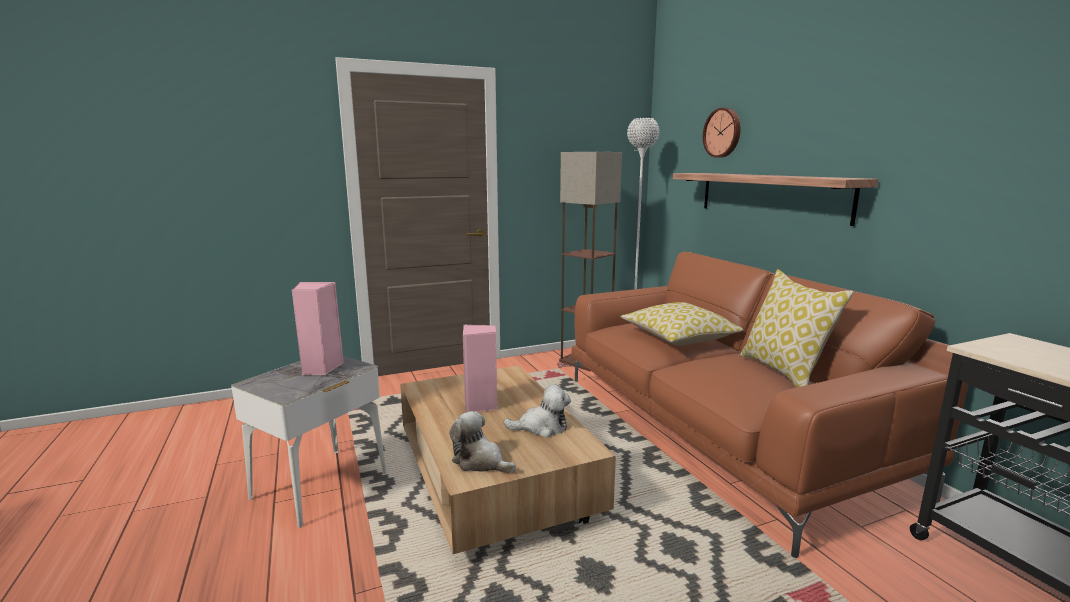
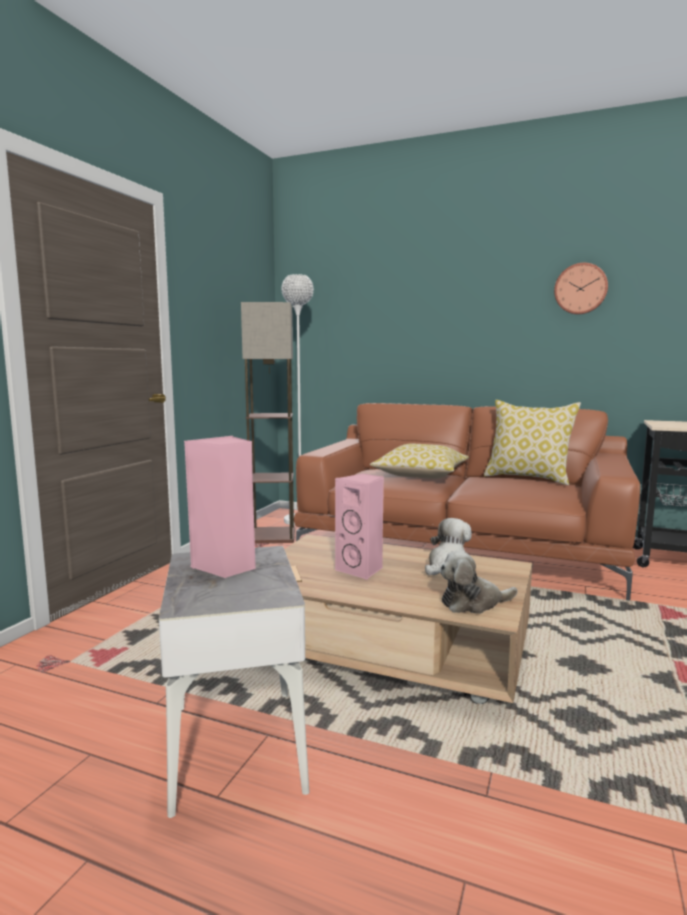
camera: 45 degrees left, 5 degrees down
(723, 133) = (378, 293): wall clock -> wall clock (580, 289)
(770, 195) = (438, 346): shelf -> none

